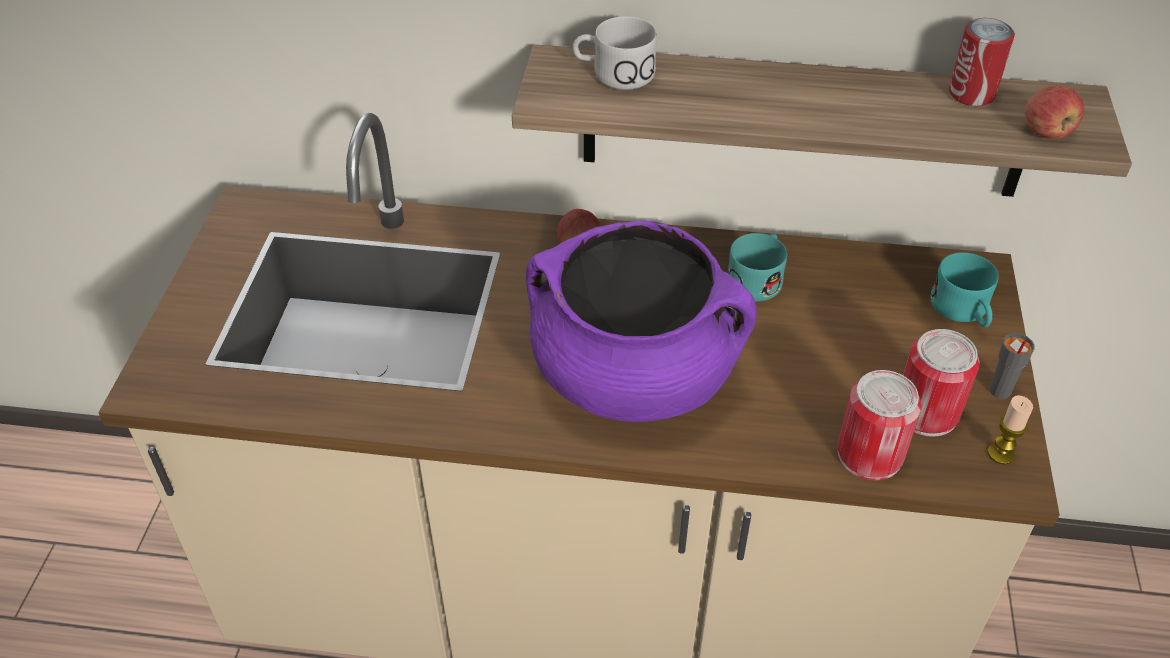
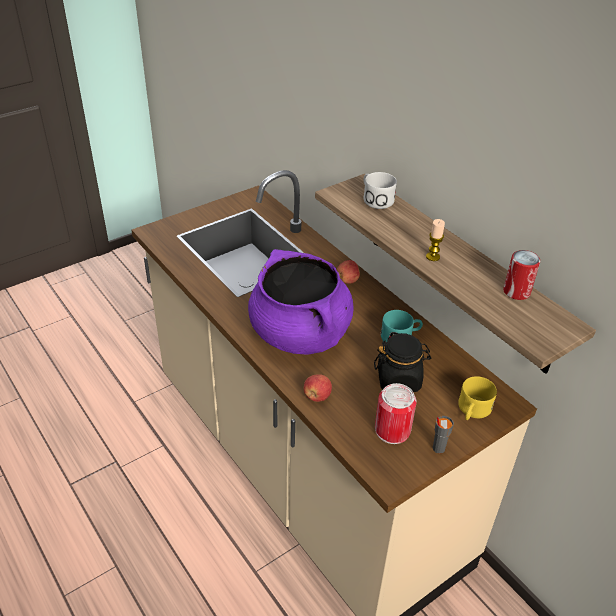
camera: 45 degrees right, 5 degrees down
(837, 338) = (399, 379): none -> black jar
(869, 454) = (345, 424): can -> none
(963, 312) = (472, 411): turquoise mug -> yellow mug
(1000, 454) = (399, 467): candle -> candle (432, 257)
(1047, 132) = (523, 325): apple -> apple (317, 396)

